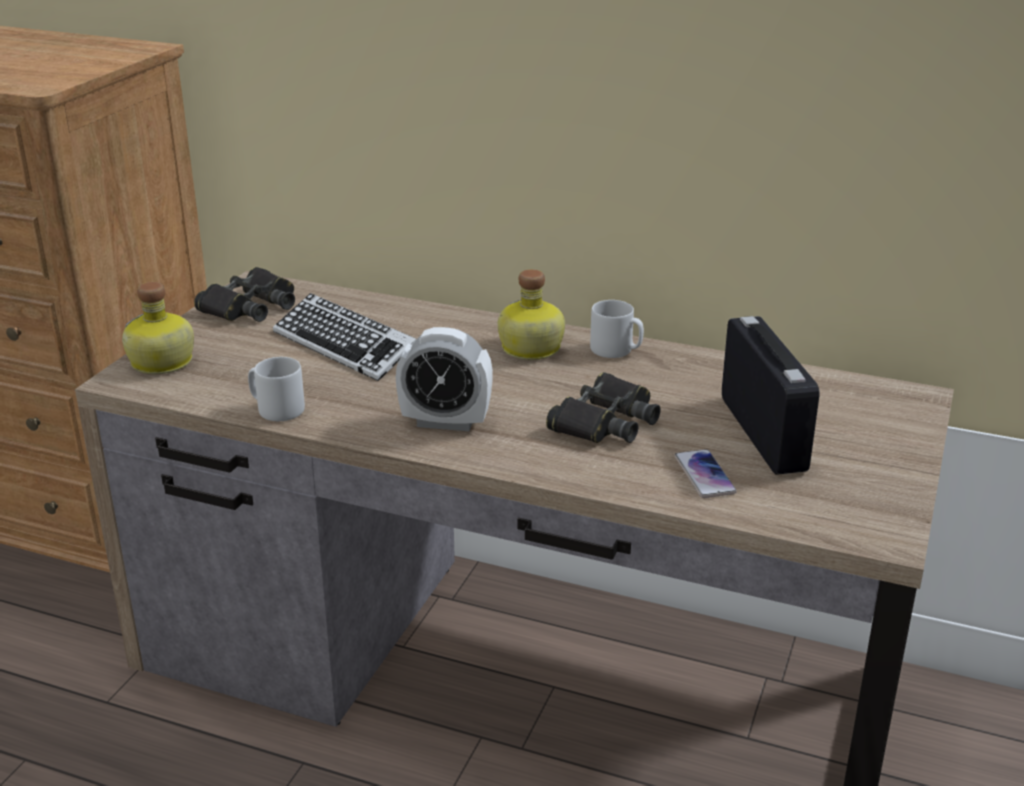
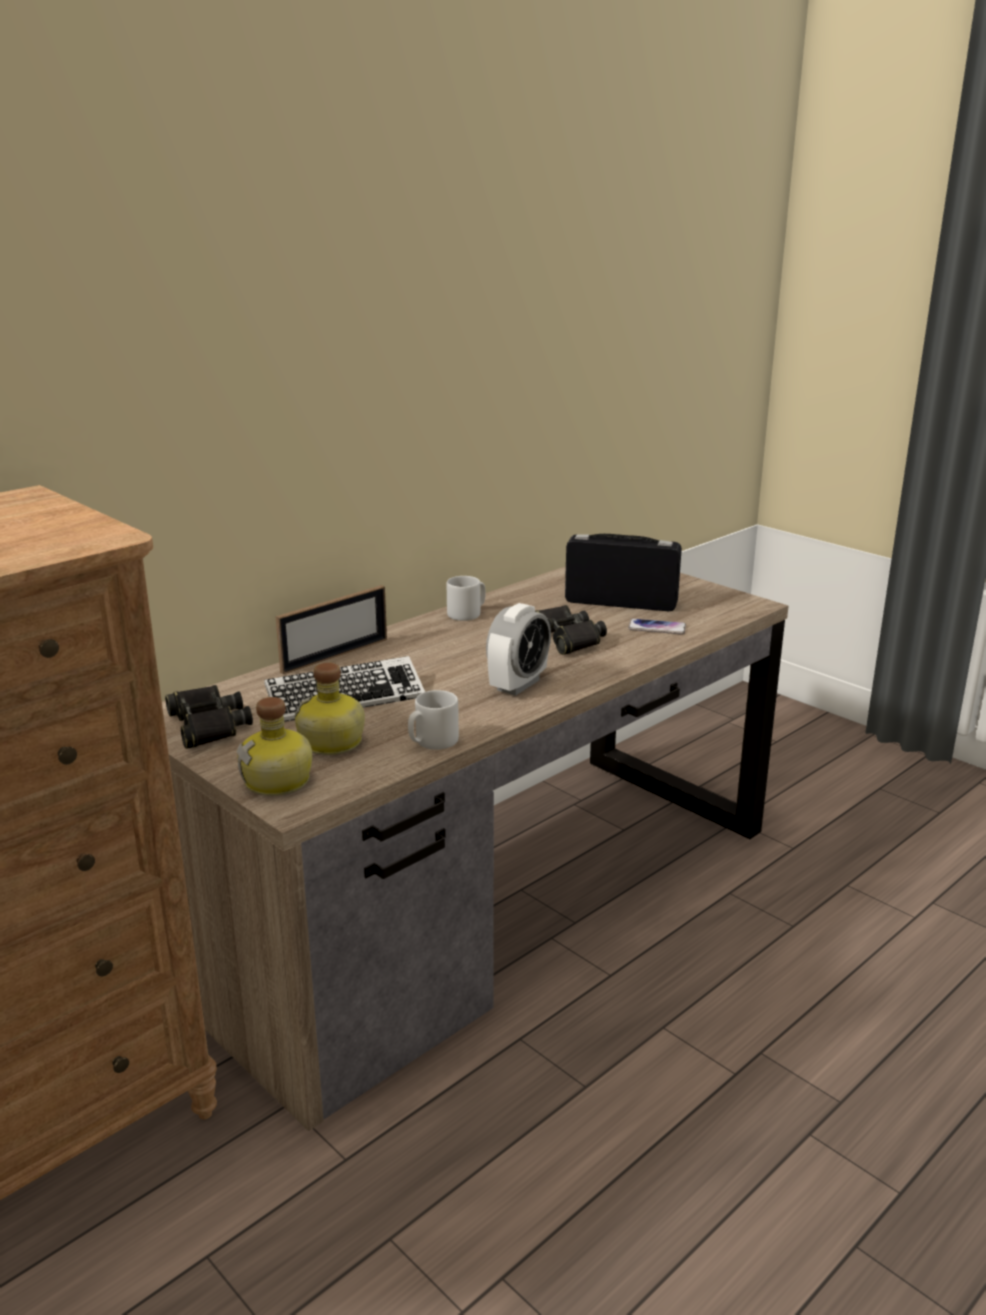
camera: 65 degrees left, 5 degrees down
(439, 315) = (335, 655): none -> picture frame
(529, 349) = (433, 638): bottle -> bottle (332, 743)

